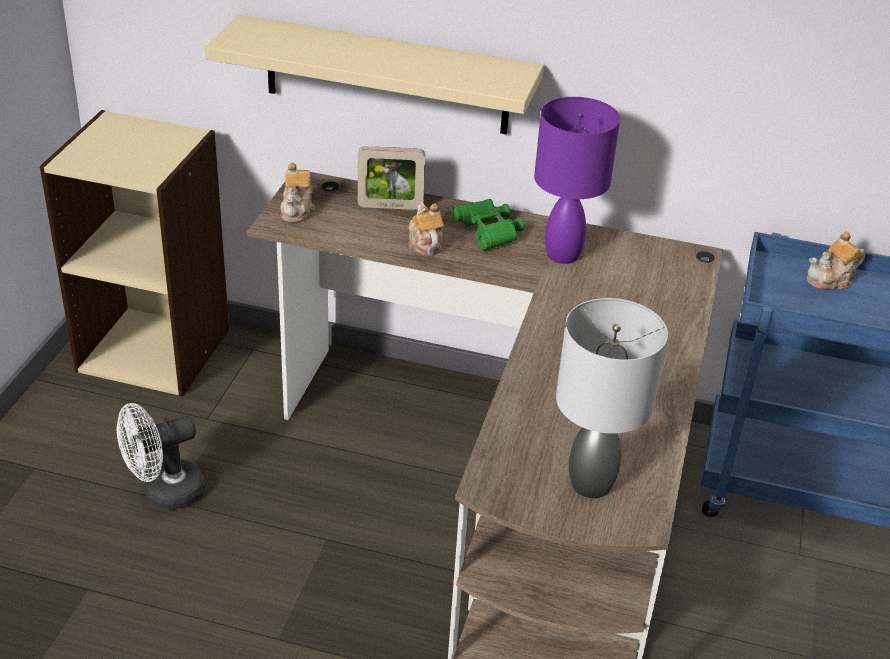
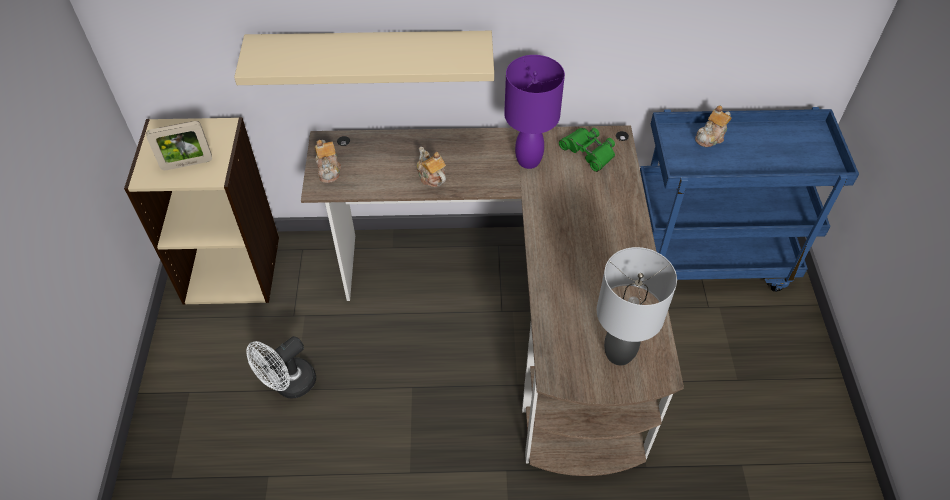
camera: 15 degrees left, 15 degrees up
(390, 206) = (393, 148): picture frame -> picture frame (187, 164)
(487, 230) = (469, 152): green binoculars -> green binoculars (588, 152)

